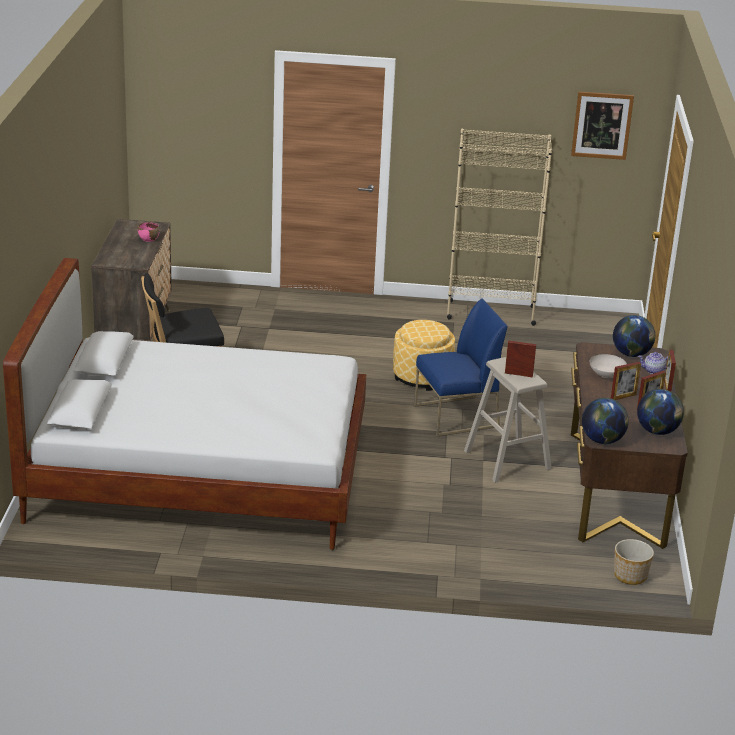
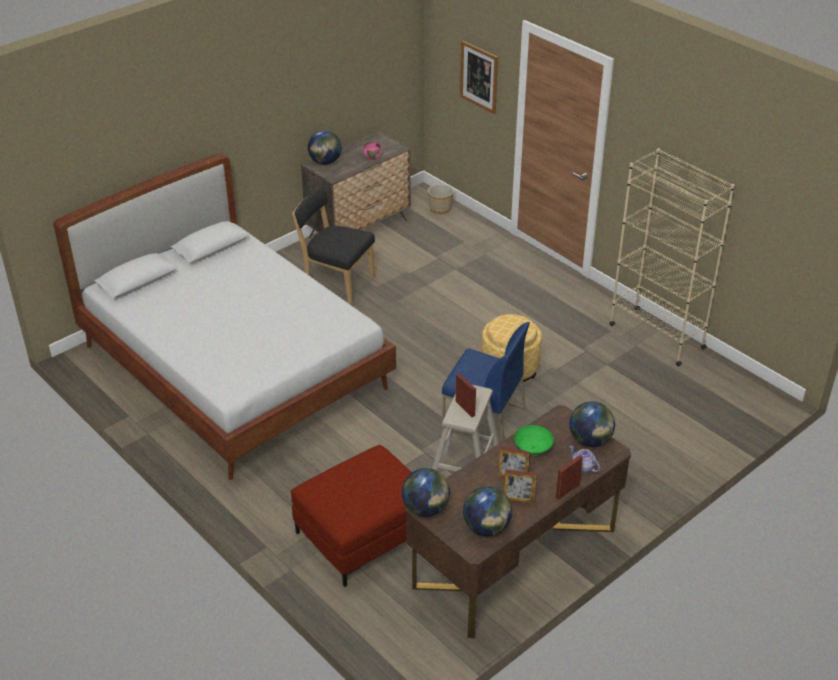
camera: 45 degrees right, 10 degrees up
(111, 256) = (325, 162): none -> globe
(495, 530) = (363, 535): none -> red ottoman
(602, 125) = (786, 193): picture -> picture (479, 77)
(606, 375) = (532, 449): white bowl -> green bowl
(631, 576) = (404, 644): planter -> planter (440, 208)

